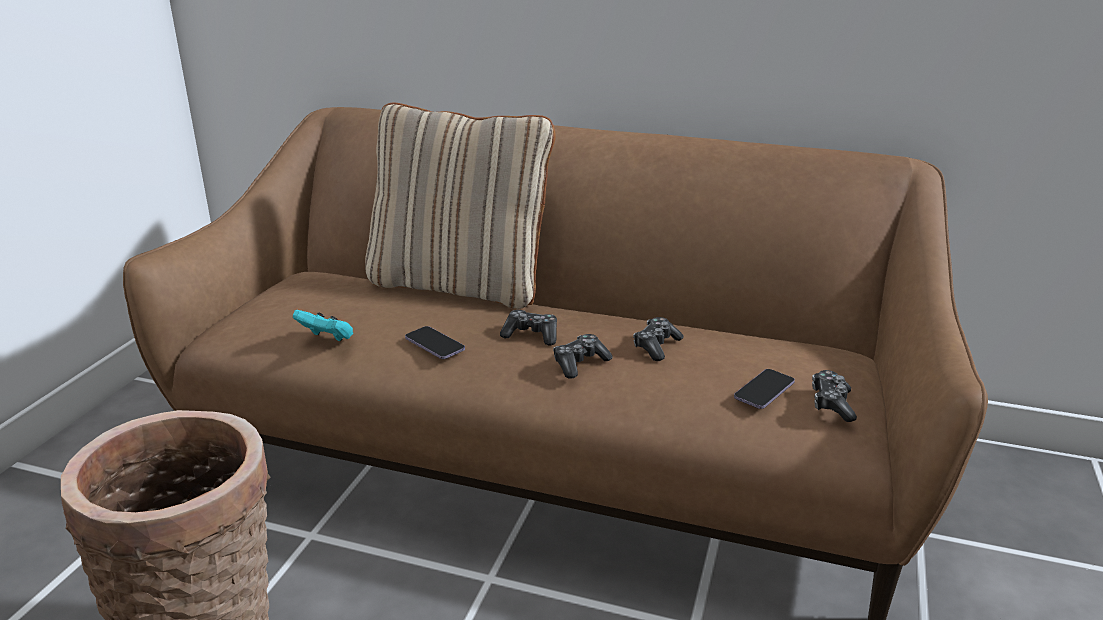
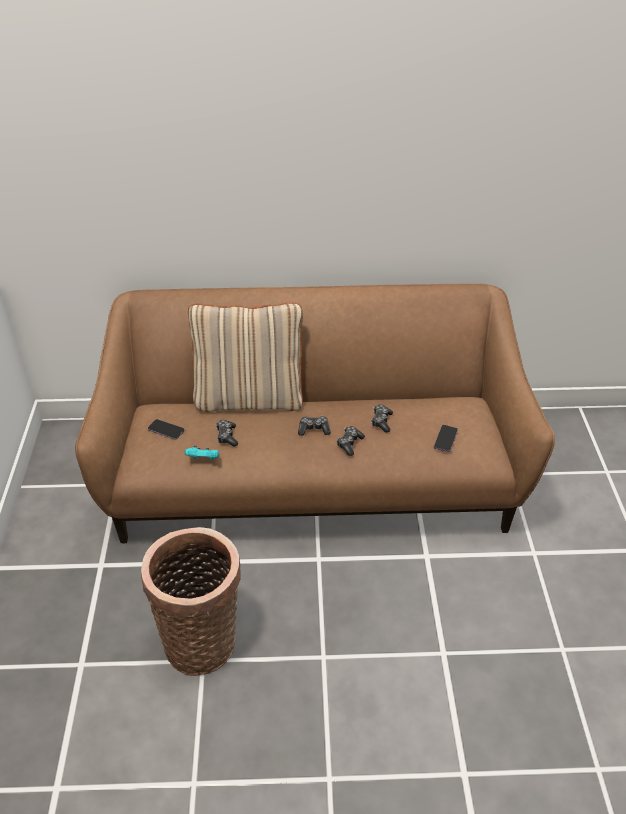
camera: 20 degrees left, 15 degrees up
(434, 344) = (266, 449): phone -> phone (166, 430)
(832, 404) = (478, 439): game controller -> game controller (227, 436)

